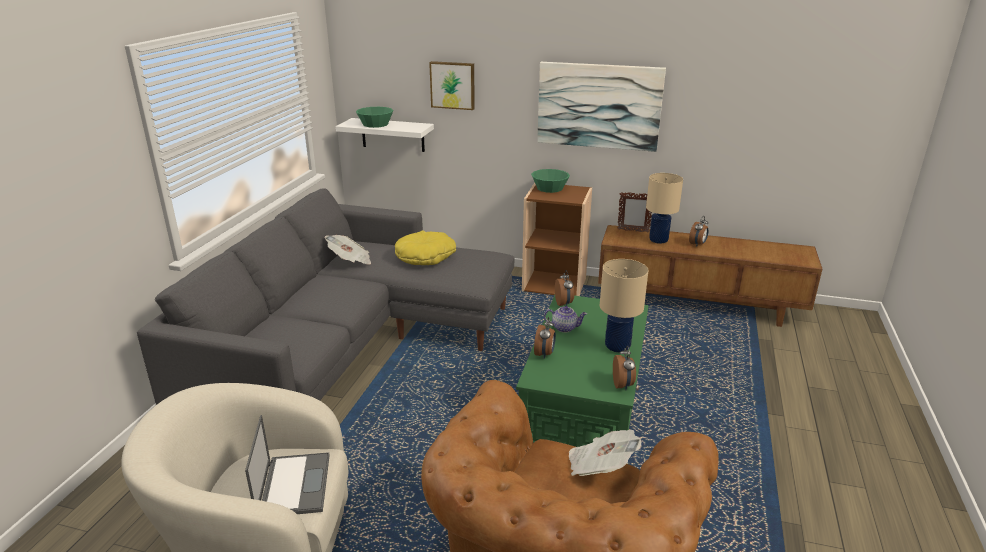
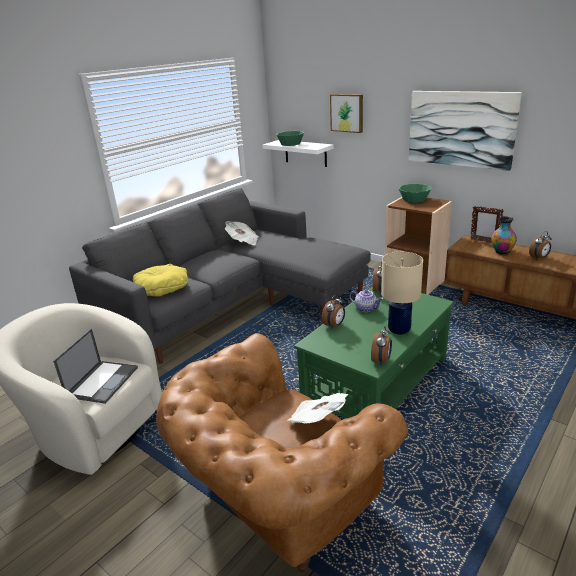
camera: 25 degrees right, 0 degrees up
(424, 257) = (295, 244): yellow pillow -> yellow pillow (161, 287)
(658, 241) = (501, 252): beige table lamp -> vase

